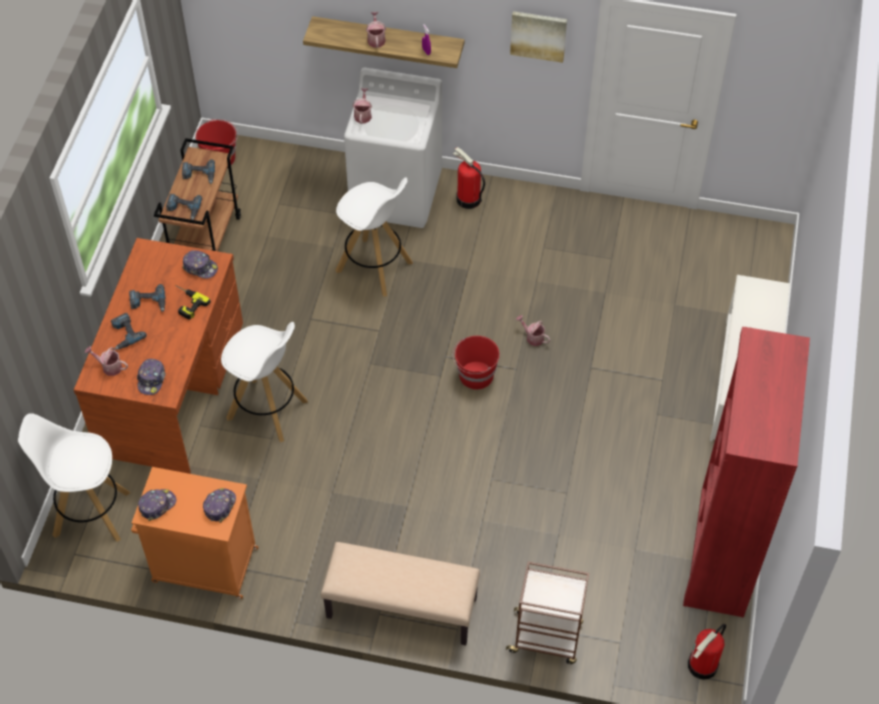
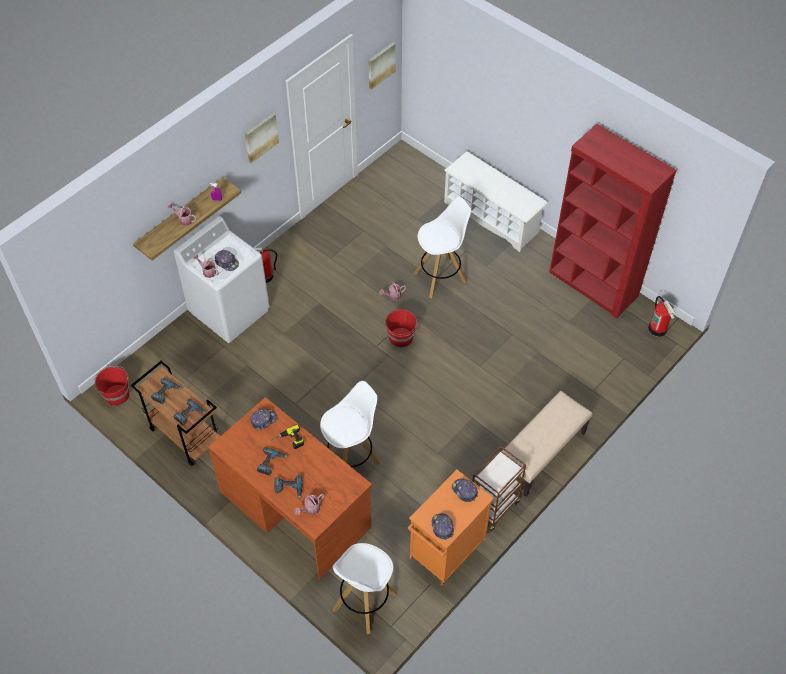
camera: 60 degrees left, 0 degrees up
(152, 379) = (339, 488): cap -> cap (227, 262)
(375, 267) = (280, 350): white stool -> white stool (440, 277)
(547, 637) = (601, 391): brown cart -> brown cart (493, 506)
(780, 94) = (380, 65): none -> picture

